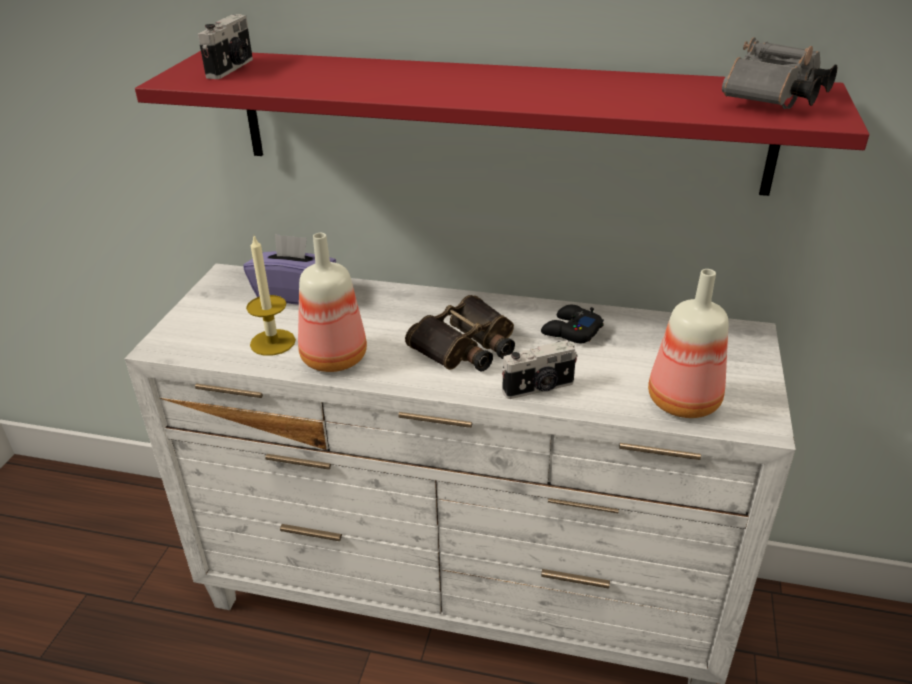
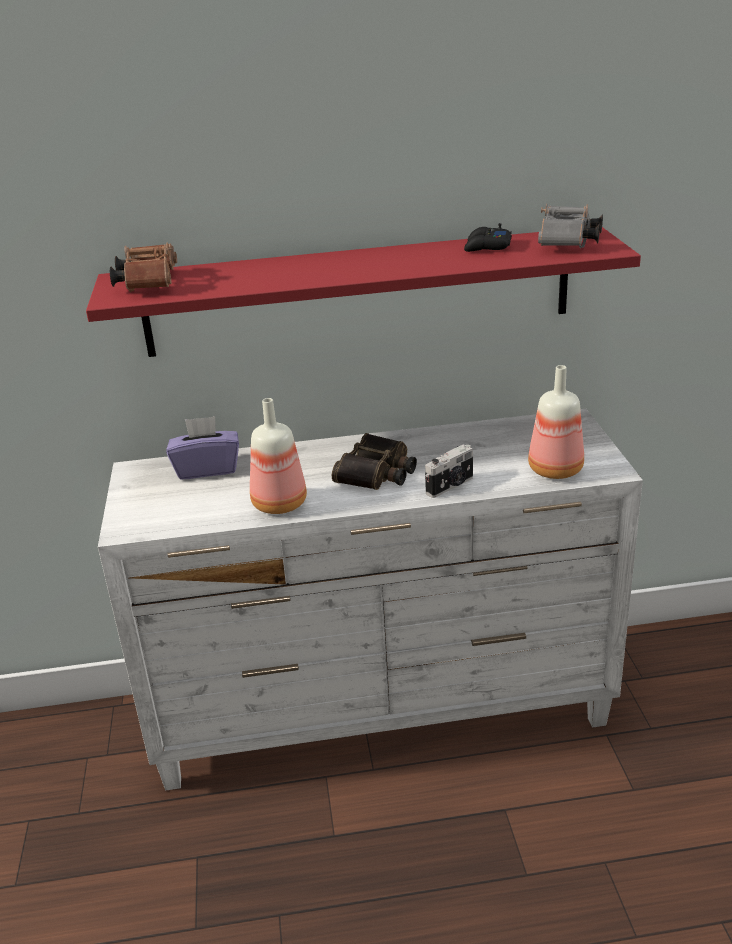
camera: 20 degrees left, 5 degrees down
(232, 68) = (149, 283): camera -> brown binoculars
(272, 342) = (218, 505): candle -> none
(571, 331) = (447, 445): black game controller -> black game controller (487, 247)

